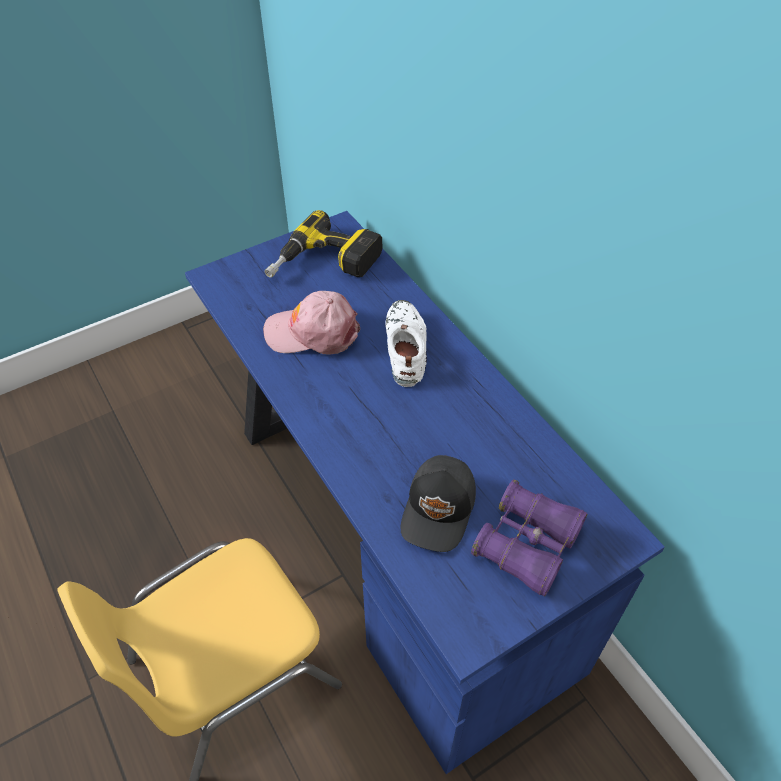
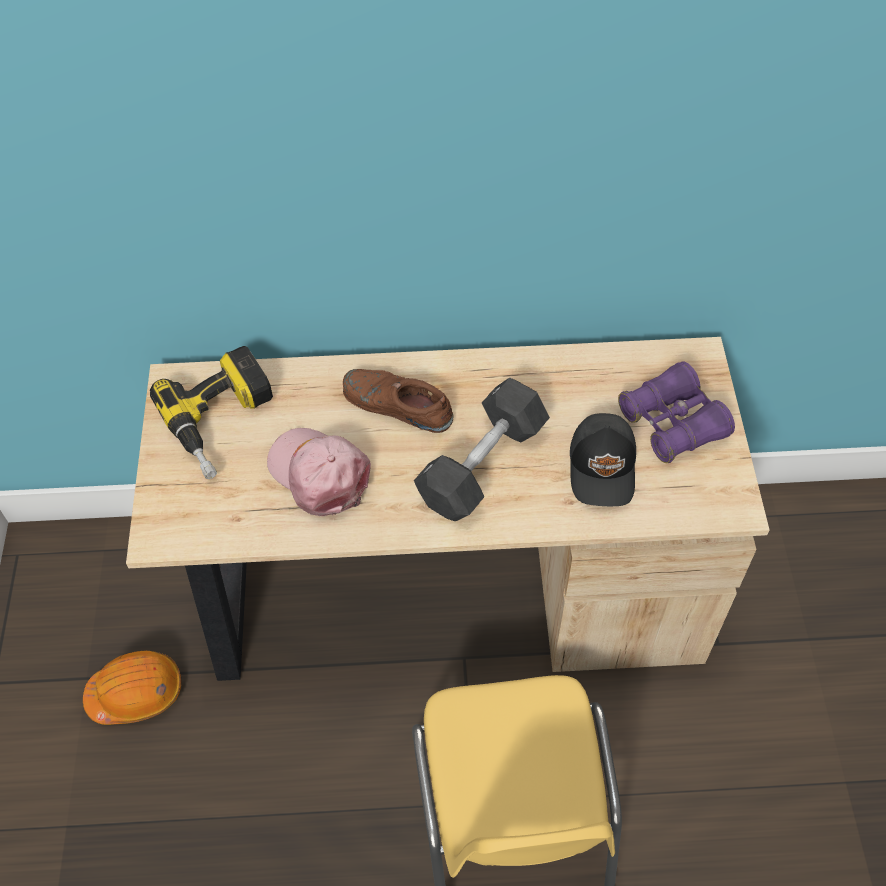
camera: 60 degrees left, 5 degrees up
(214, 397) = (136, 692): none -> orange hard hat
(313, 332) = (319, 474): pink cap -> pink cap turned 105 degrees clockwise
(385, 423) = (482, 464): none -> black dumbbell
(391, 534) = (446, 590): blue desk -> beige desk
(405, 346) = (396, 405): white shoe -> brown shoe
(440, 509) = (604, 467): black cap -> black cap turned 45 degrees clockwise

